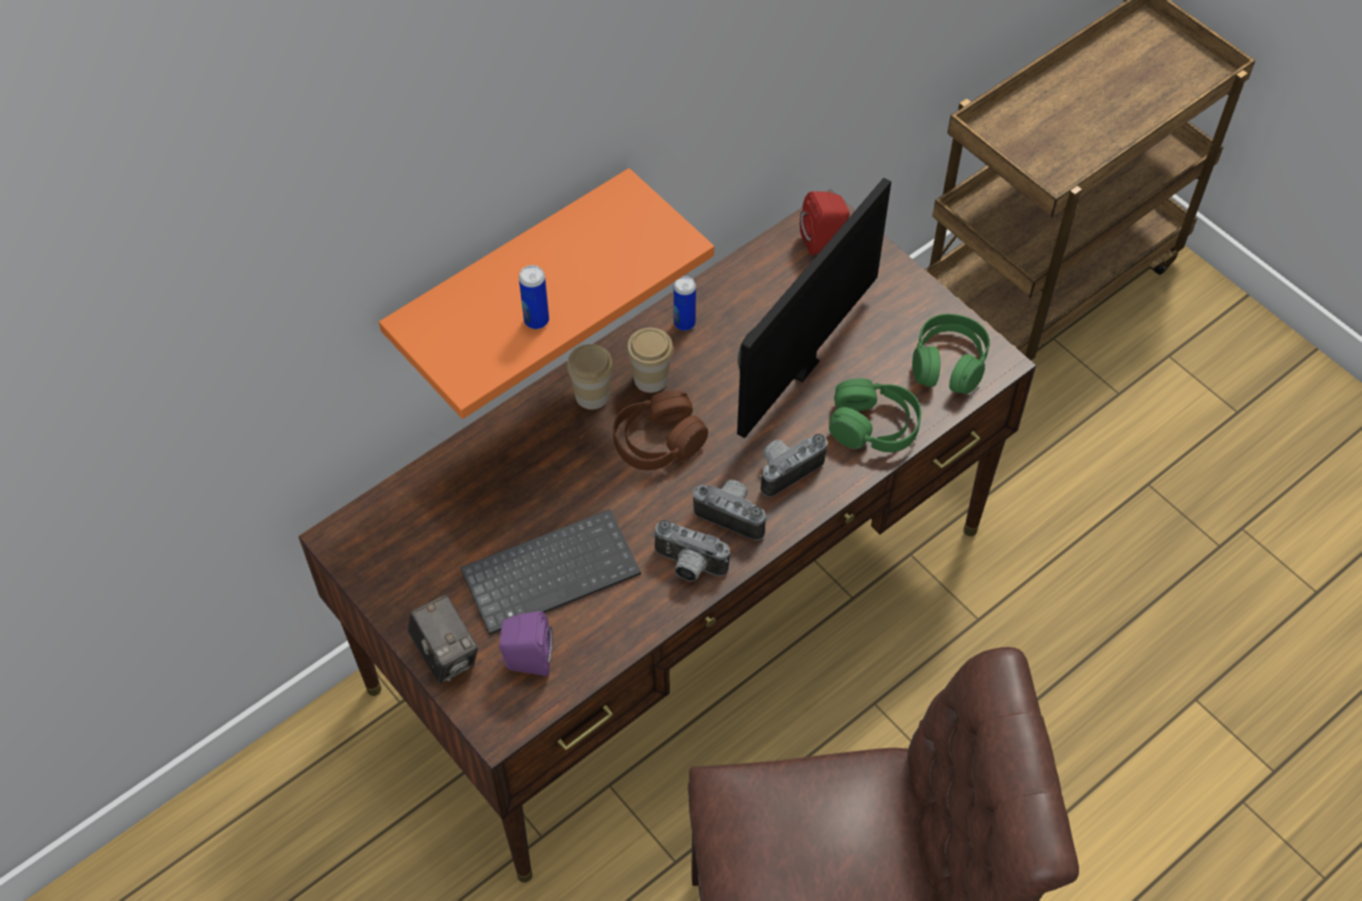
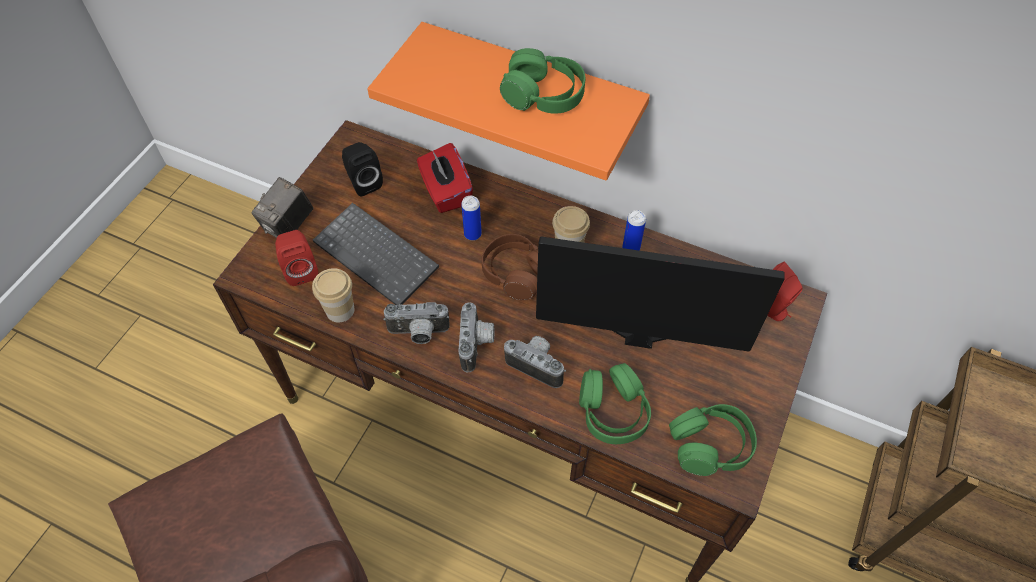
camera: 65 degrees right, 0 degrees up
(424, 549) = (363, 182): none -> black speaker
(495, 467) = (445, 192): none -> red tissue box
(526, 661) = (301, 270): purple speaker -> red speaker
(536, 320) = (468, 97): can -> can (472, 234)
(575, 254) = (543, 95): none -> green headphones
(592, 395) = (534, 220): cup -> cup (340, 310)
(688, 567) = (418, 334): camera -> camera turned 90 degrees counterclockwise

